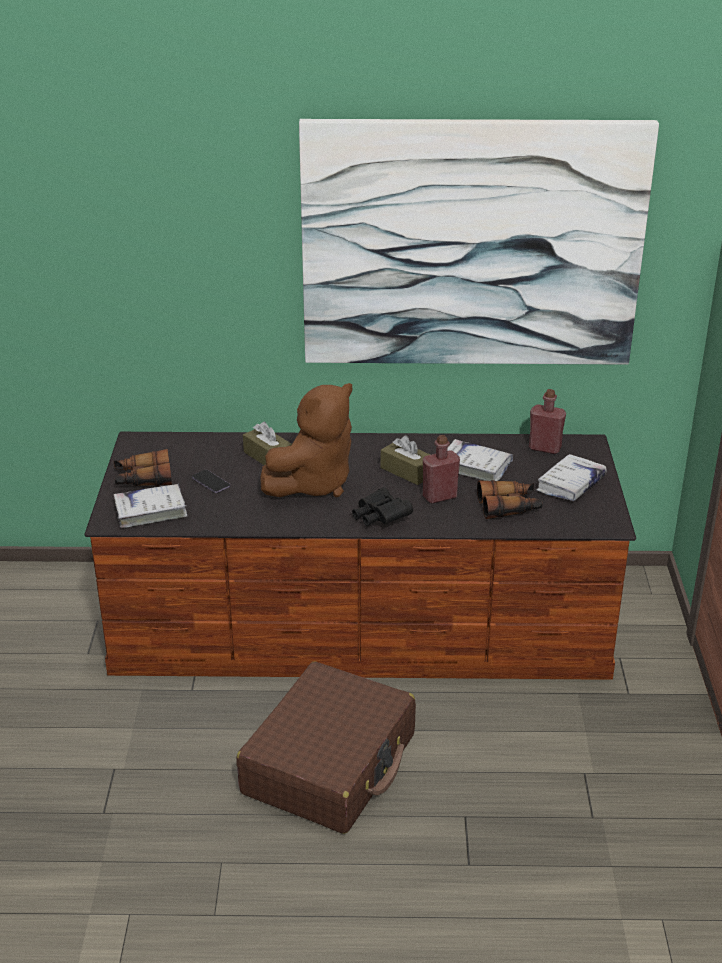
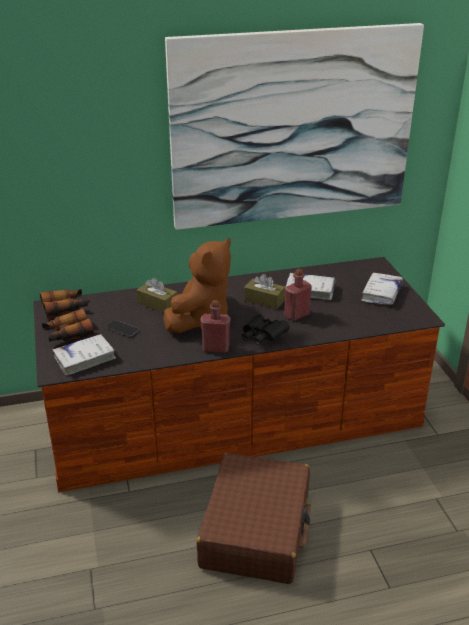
camera: 15 degrees left, 0 degrees up
(509, 507) = (349, 315): binoculars -> binoculars (65, 308)
(544, 448) = (350, 271): red bottle -> red bottle (215, 348)

